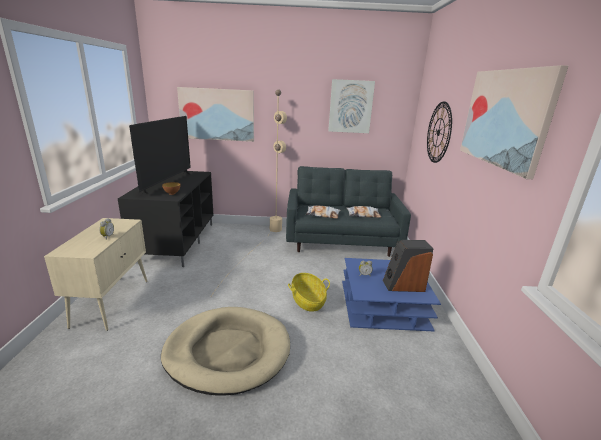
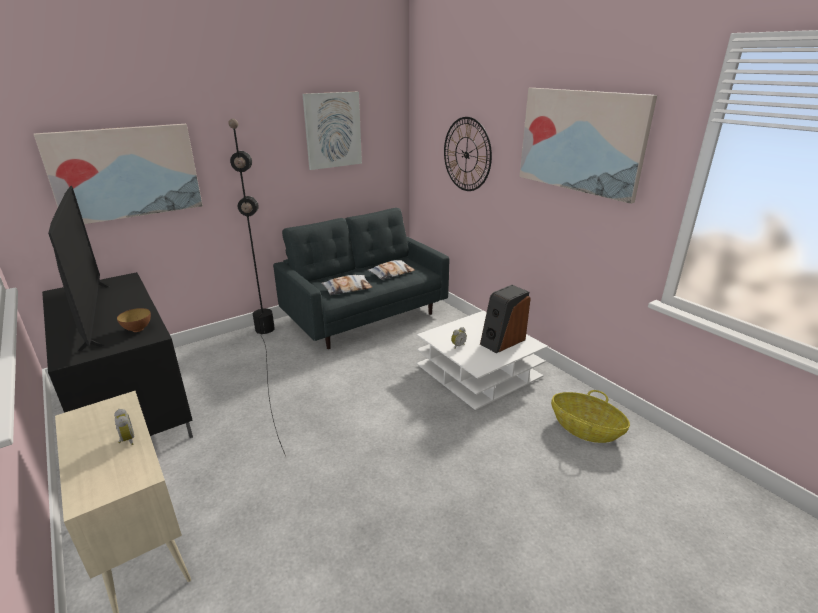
camera: 35 degrees left, 5 degrees up
(228, 351) = (385, 505): beige dog bed -> none
(261, 243) = (267, 356): beige floor lamp -> black floor lamp
(307, 301) = (405, 403): basket -> basket (585, 429)
(383, 305) = (478, 371): blue coffee table -> white coffee table

